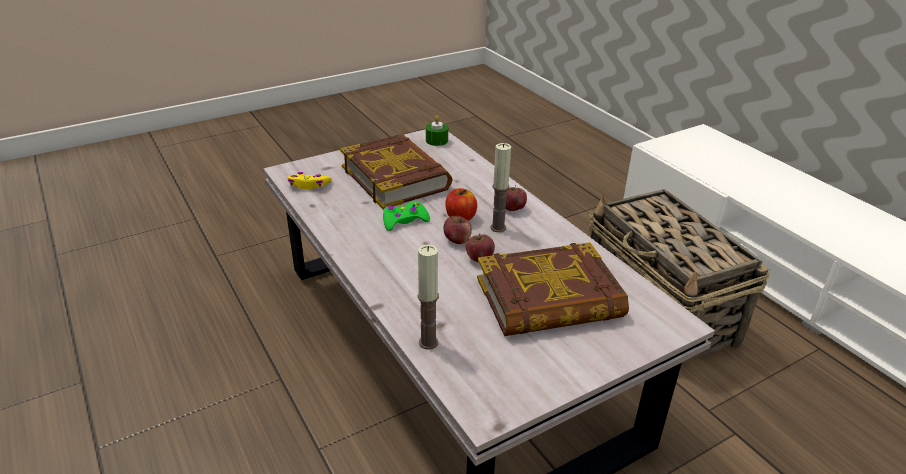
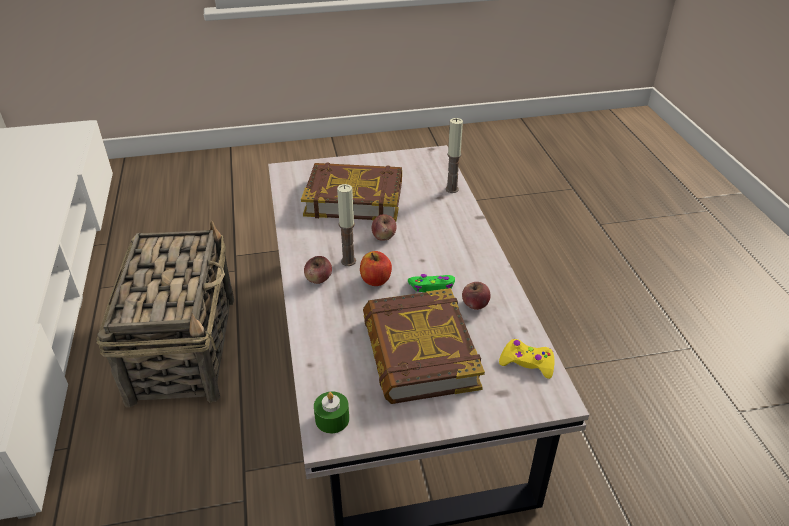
camera: 160 degrees left, 5 degrees up
(457, 240) = (392, 256): apple -> apple (475, 304)

